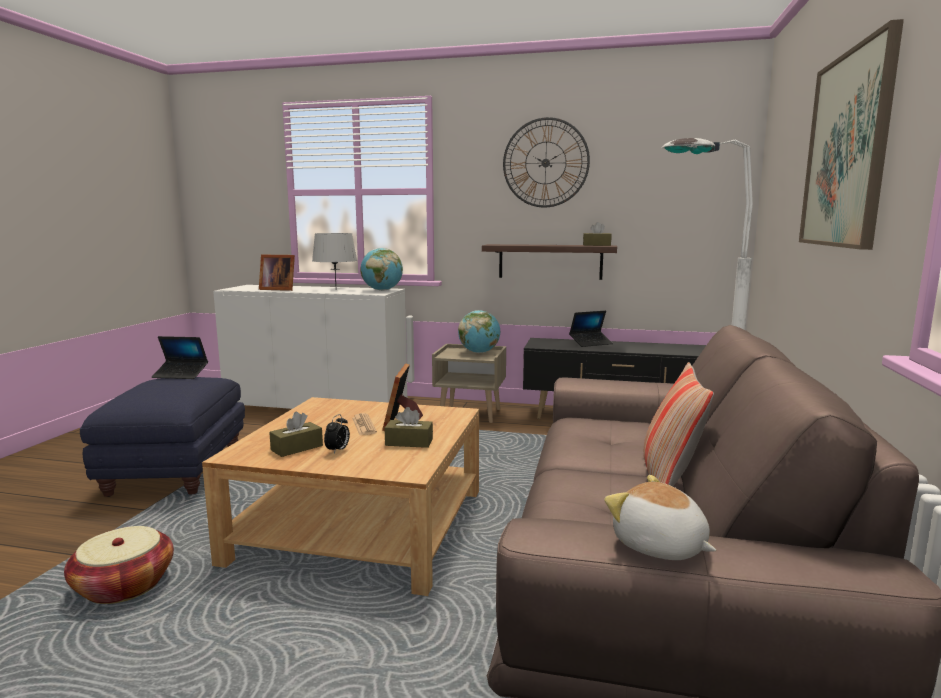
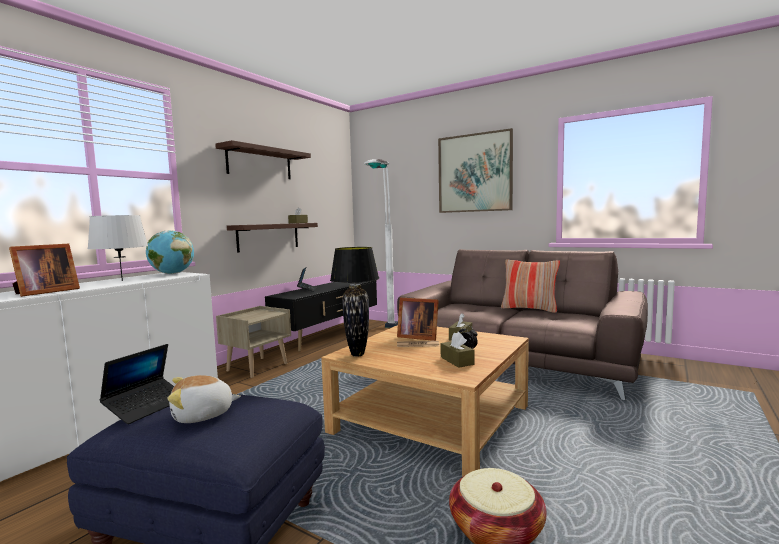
camera: 70 degrees left, 5 degrees down
(319, 407) = (357, 354): none -> black table lamp
(479, 352) = (256, 313): globe -> none
(545, 163) = (259, 163): wall clock -> shelf
(659, 546) = (626, 303): plush toy -> plush toy (203, 415)

